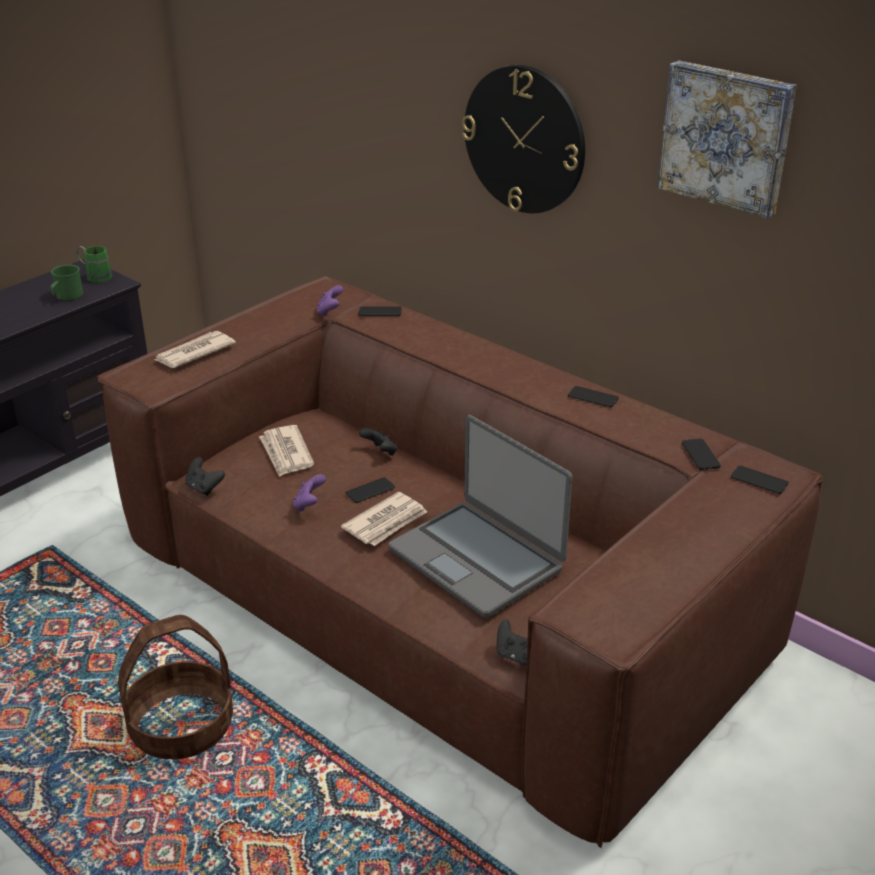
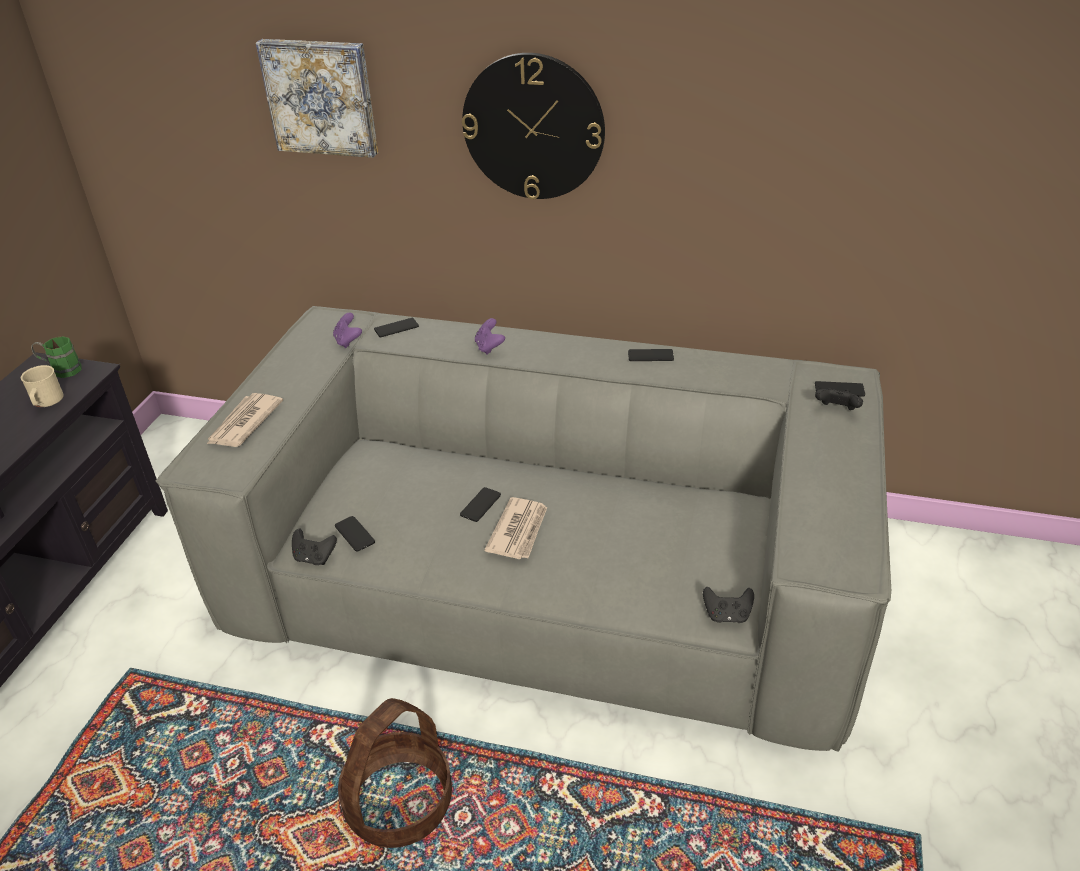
camera: 25 degrees left, 5 degrees up
(66, 297) = (46, 402): green mug -> beige mug
(286, 453) = (373, 494): newspaper -> none
(309, 504) = (434, 538): purple game controller -> purple game controller (489, 347)
(380, 452) = (458, 464): black game controller -> black game controller (836, 410)
(438, 598) = (546, 579): brown sofa -> grey sofa
(477, 559) = (624, 537): laptop -> none
(700, 455) = (778, 381): phone -> phone (354, 534)
(727, 137) = (760, 87): picture -> picture (321, 97)

